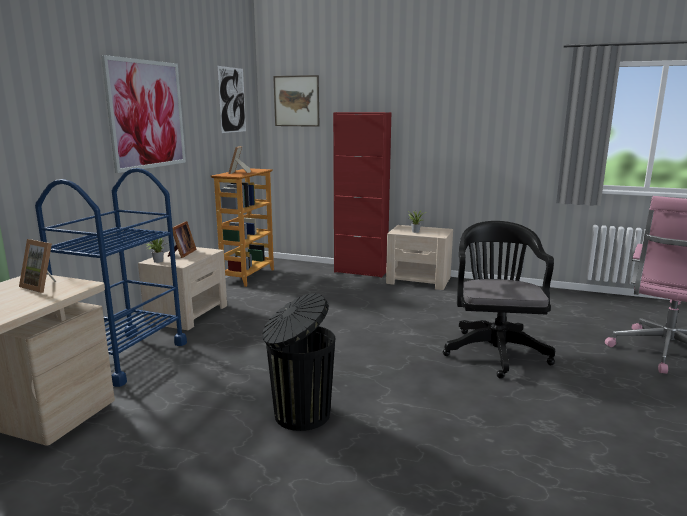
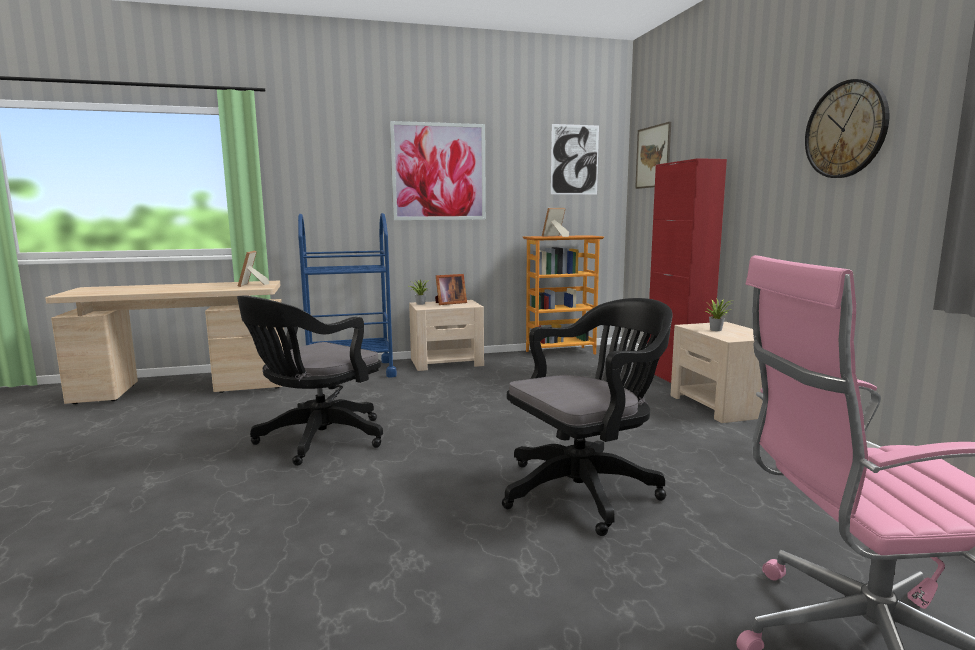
camera: 55 degrees right, 5 degrees down
(300, 415) = (316, 440): black trash can -> black office chair
(488, 104) = (846, 129): none -> wall clock

